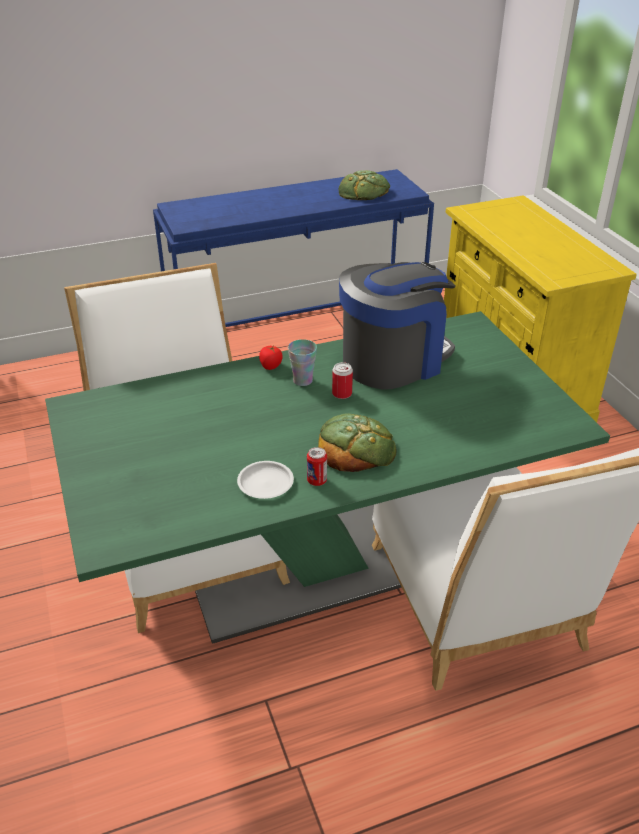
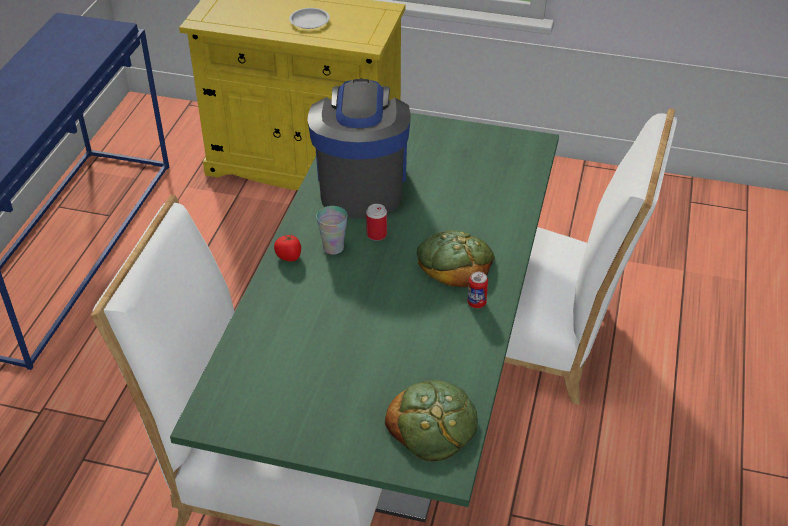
camera: 55 degrees left, 5 degrees up
(266, 483) = (453, 333): white plate -> white plate (310, 21)
(364, 192) = (73, 53): bread -> bread (433, 423)

